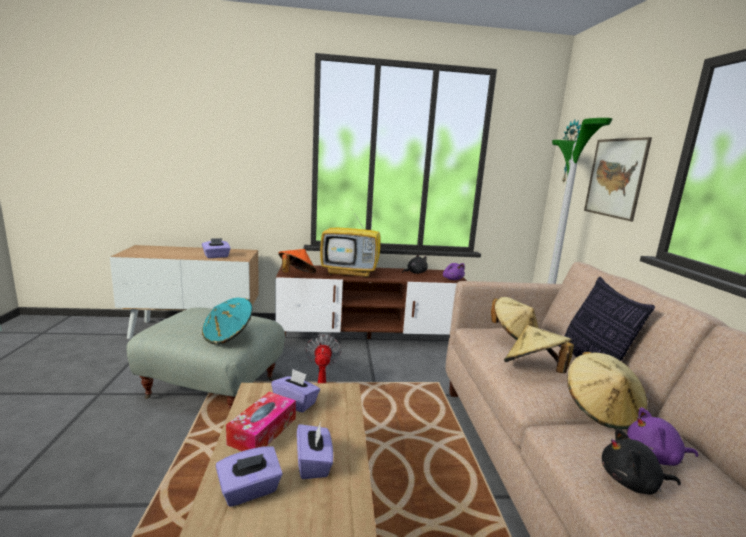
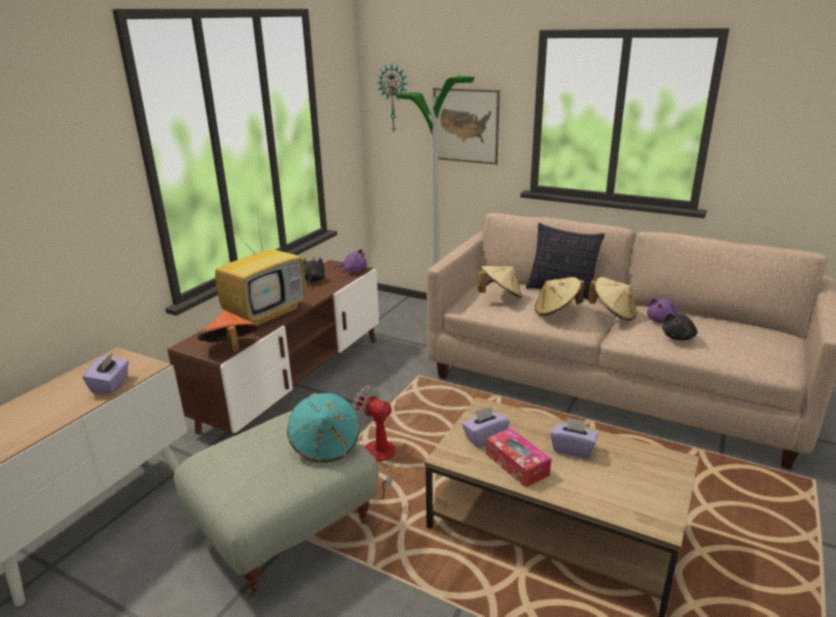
camera: 55 degrees left, 10 degrees up
(250, 490) = (588, 485): purple tissue box -> none

